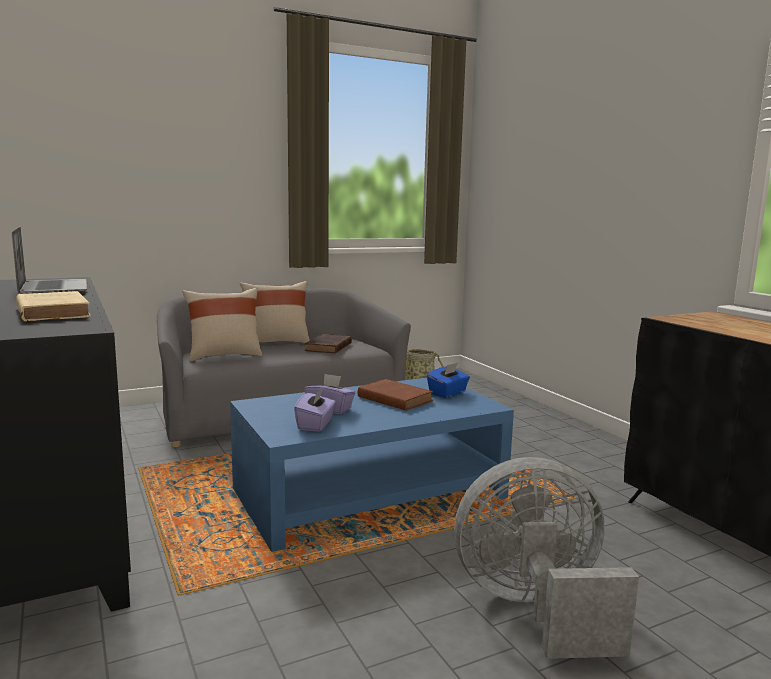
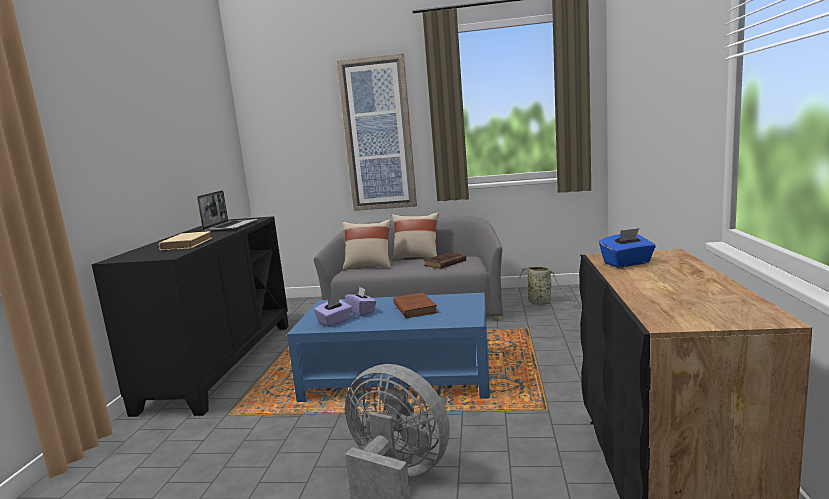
camera: 35 degrees right, 0 degrees up
(207, 170) = (378, 135): none -> picture
(448, 393) = (460, 307): blue tissue box -> blue tissue box (627, 263)

